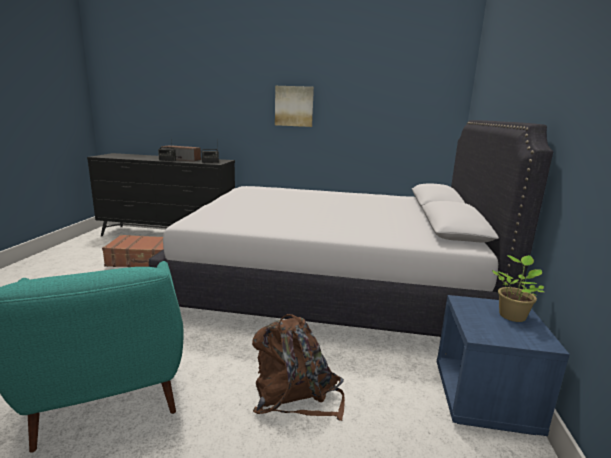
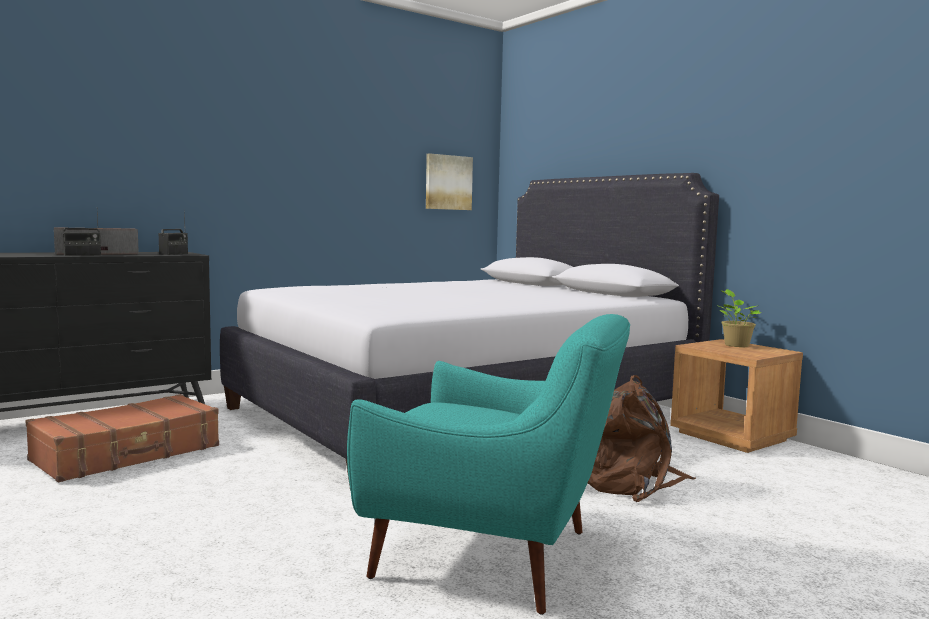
camera: 45 degrees left, 10 degrees down
(294, 106) = (288, 158): picture -> picture (448, 182)
(484, 400) = (732, 436): blue nightstand -> brown nightstand

